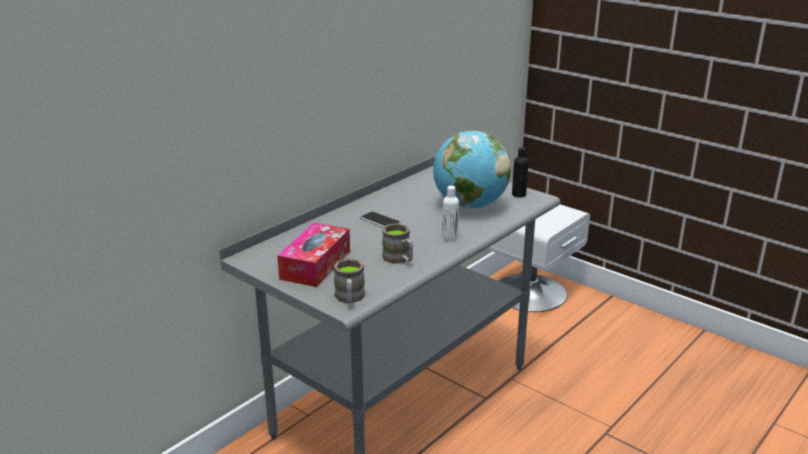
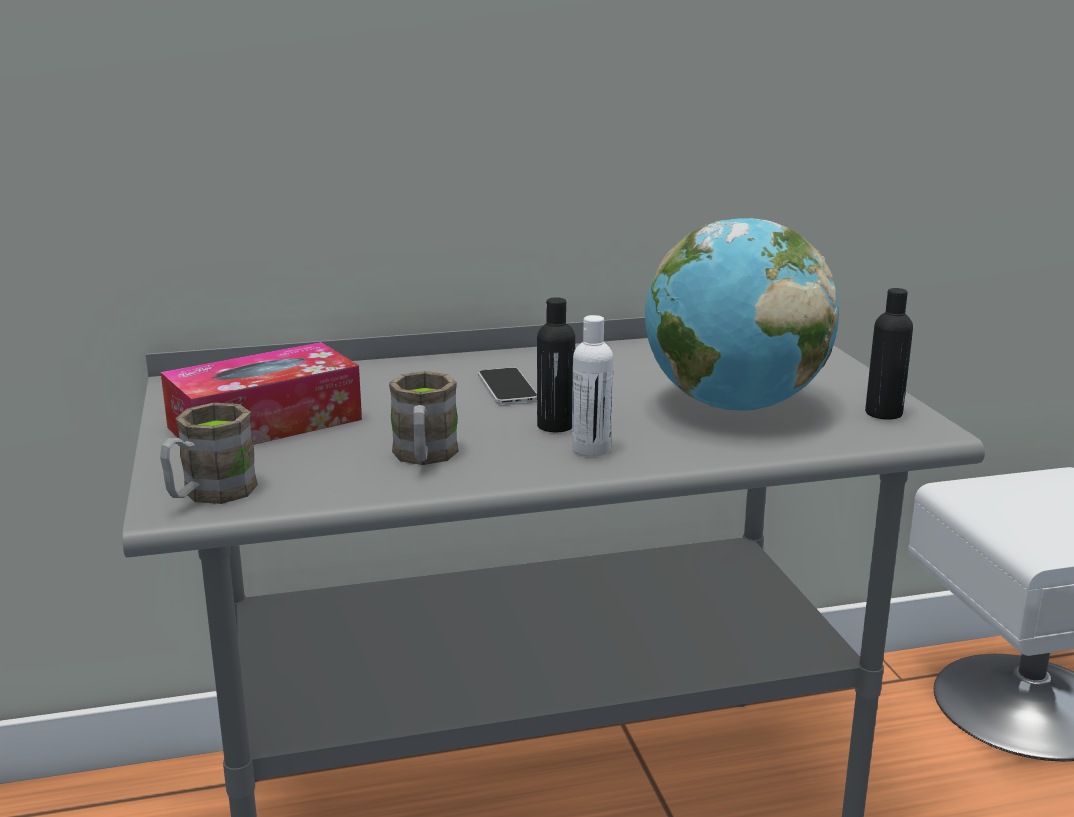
camera: 35 degrees right, 5 degrees down
(423, 232) = (555, 426): none -> black bottle

